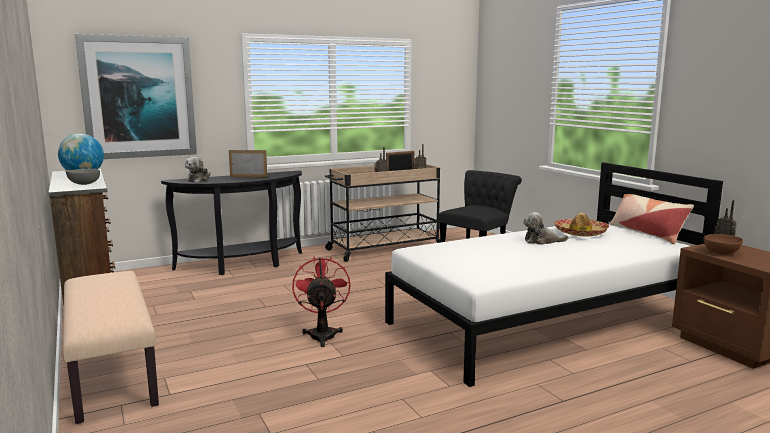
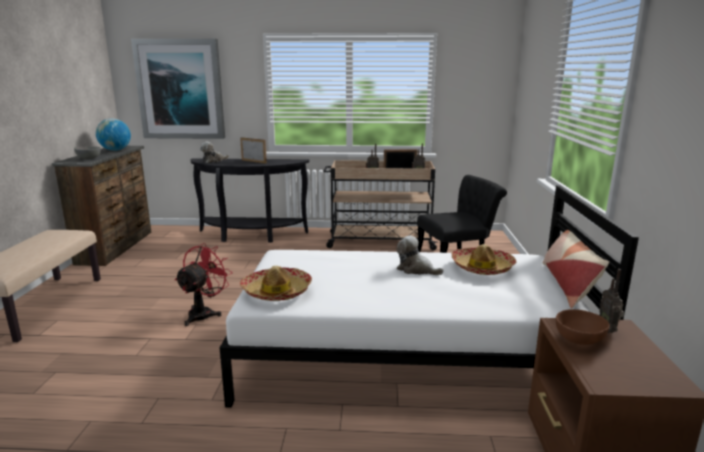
camera: 30 degrees right, 5 degrees up
(479, 271) = (277, 291): none -> hat

